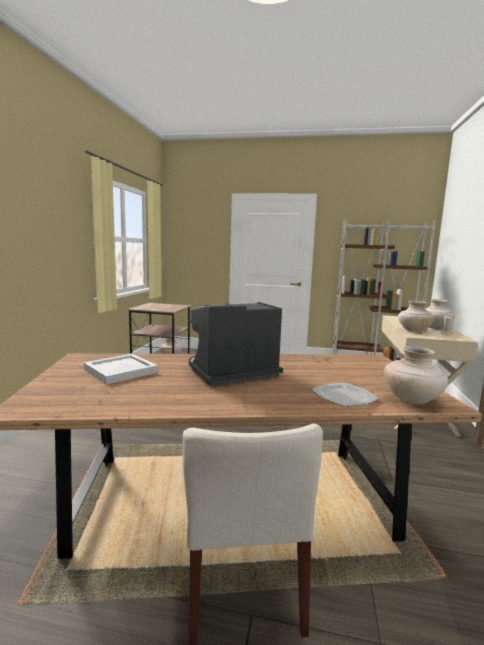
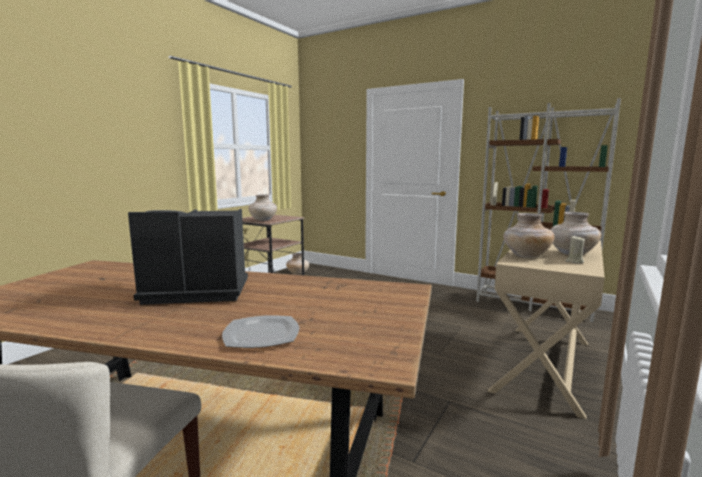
camera: 20 degrees right, 0 degrees up
(120, 371) = (95, 281): white tray -> none
(412, 400) = (344, 350): beige vase -> beige vase (263, 220)

